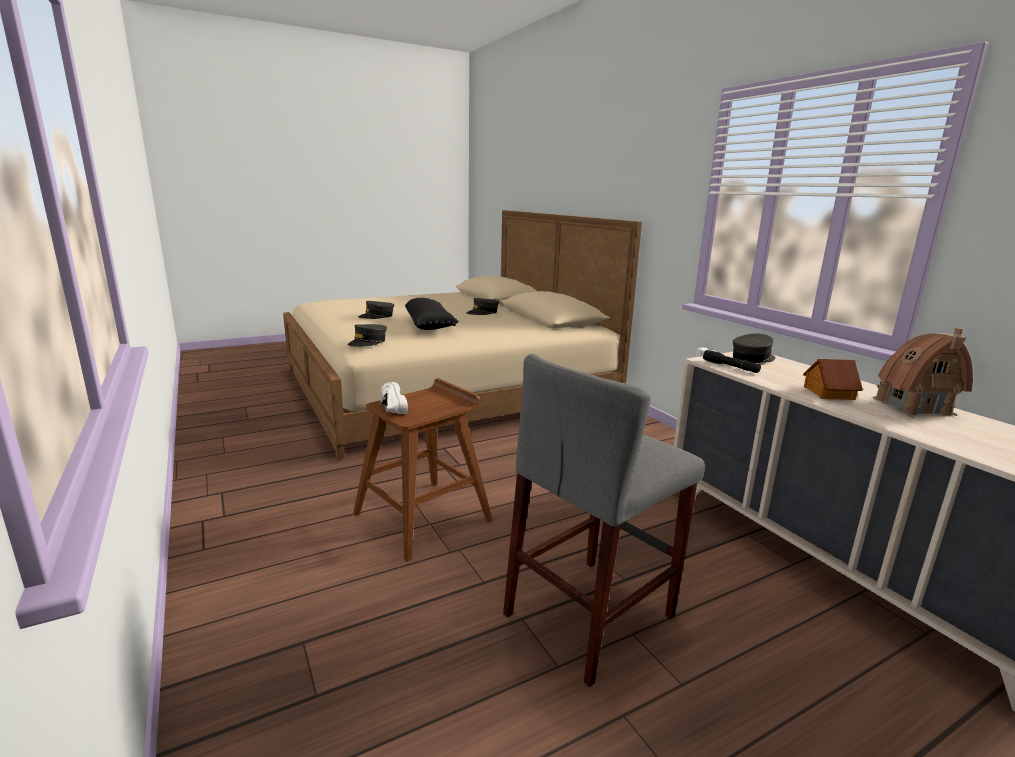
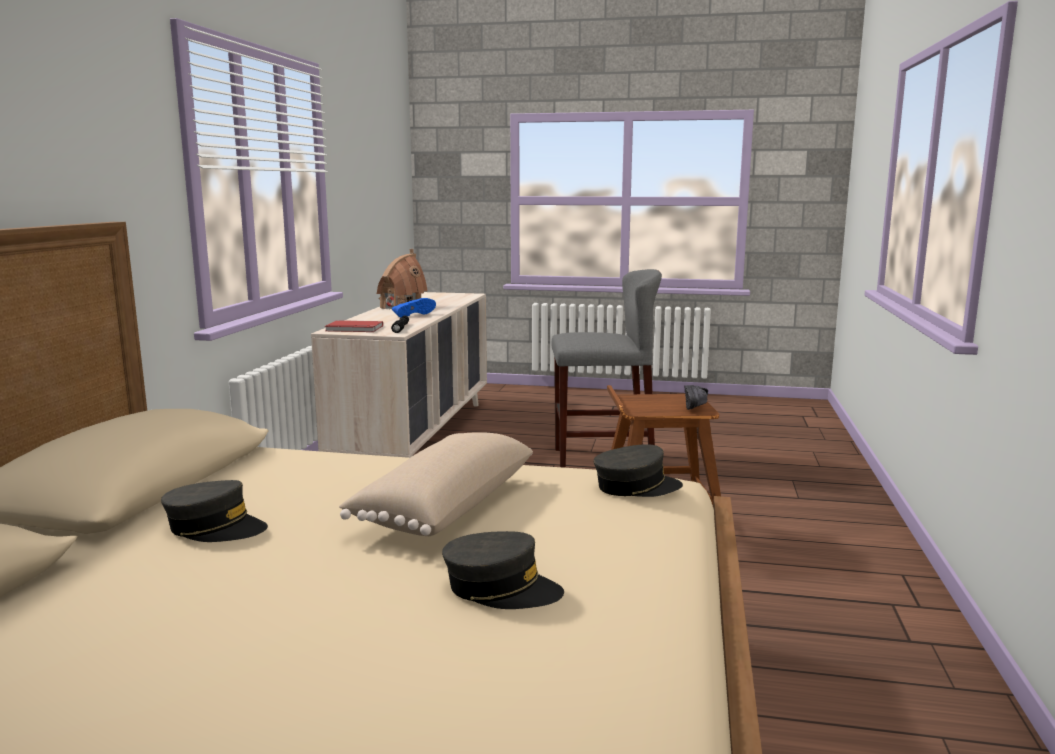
camera: 140 degrees left, 5 degrees down
(389, 408) = (697, 406): white shoe -> black shoe
(430, 325) = (443, 506): black pillow -> beige pillow
(752, 358) = (354, 329): grey cap -> red book
(828, 393) = (413, 315): toy house -> blue shoe

